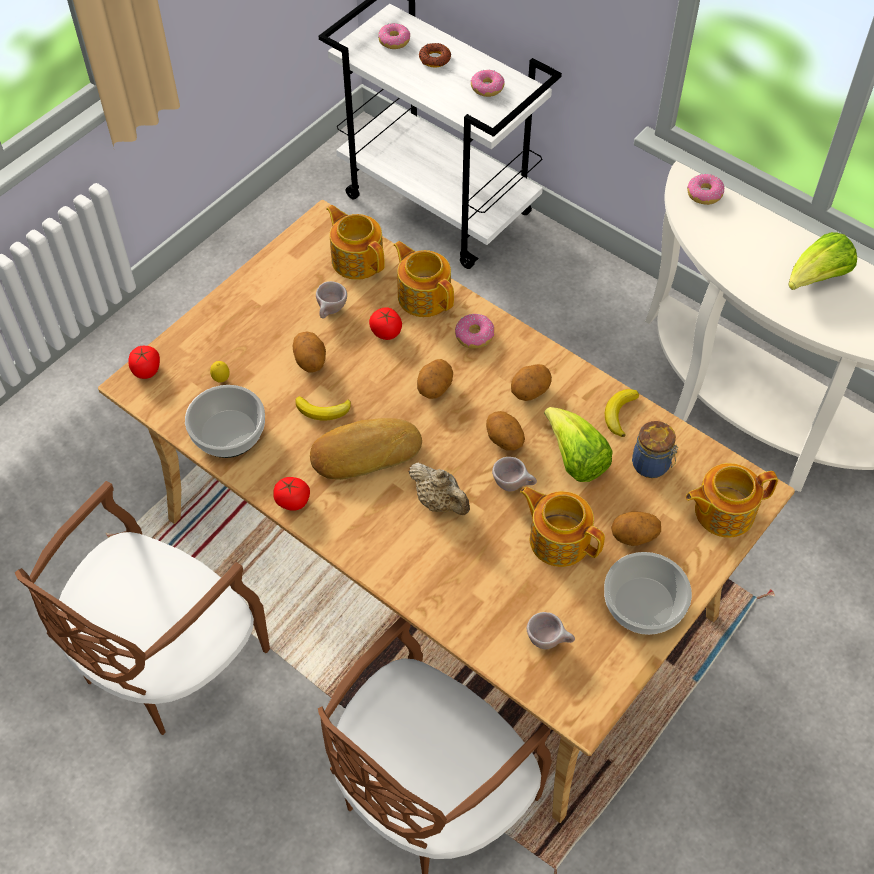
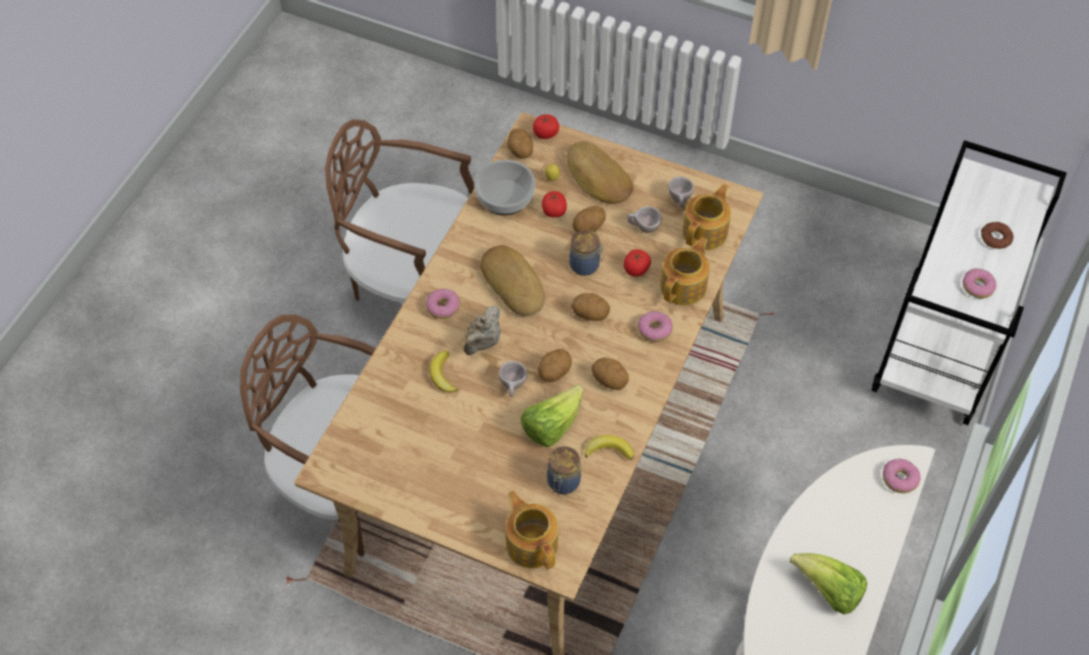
camera: 75 degrees right, 0 degrees up
(240, 336) = (597, 178): none -> bread
(292, 501) = (457, 251): tomato -> tomato (554, 211)
(323, 410) = (544, 248): banana -> banana (442, 375)
(363, 376) = (586, 265): none -> jar
(394, 41) = (1003, 202): donut -> donut (443, 307)
(549, 641) = (379, 438): beige cup -> beige cup (680, 201)
(558, 539) = (471, 428): teapot -> none
(634, 537) = (487, 480): potato -> potato (520, 152)
(643, 605) = (426, 497): bowl -> none

